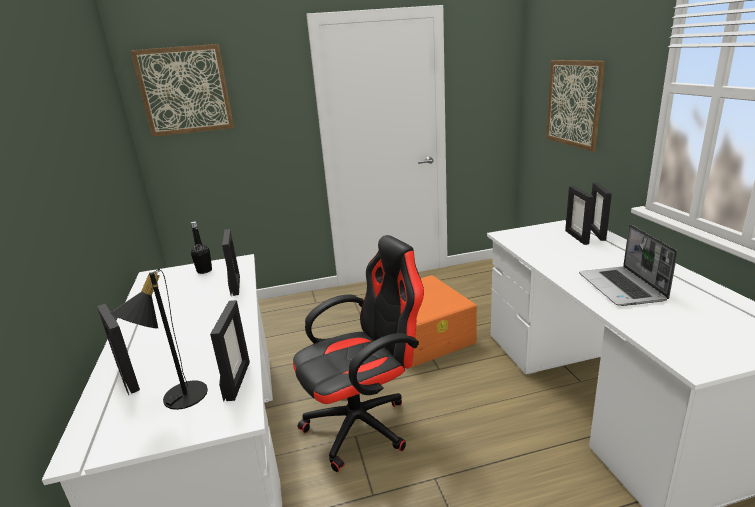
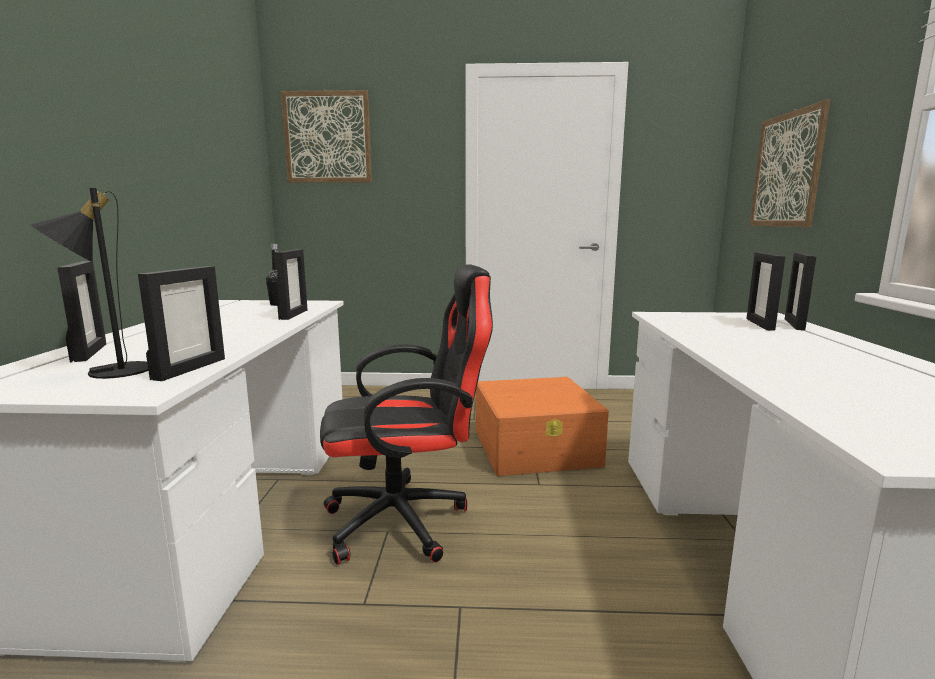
camera: 15 degrees right, 10 degrees down
(622, 288) = (803, 366): laptop -> none

